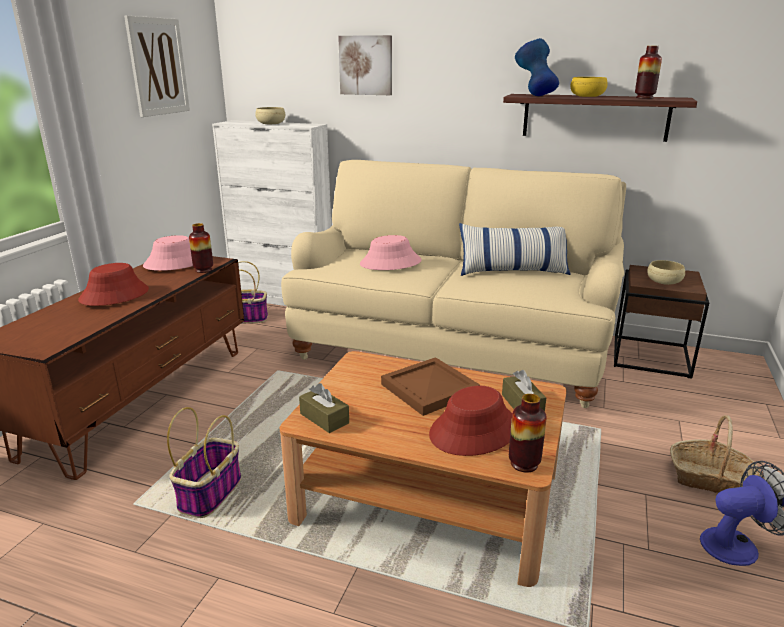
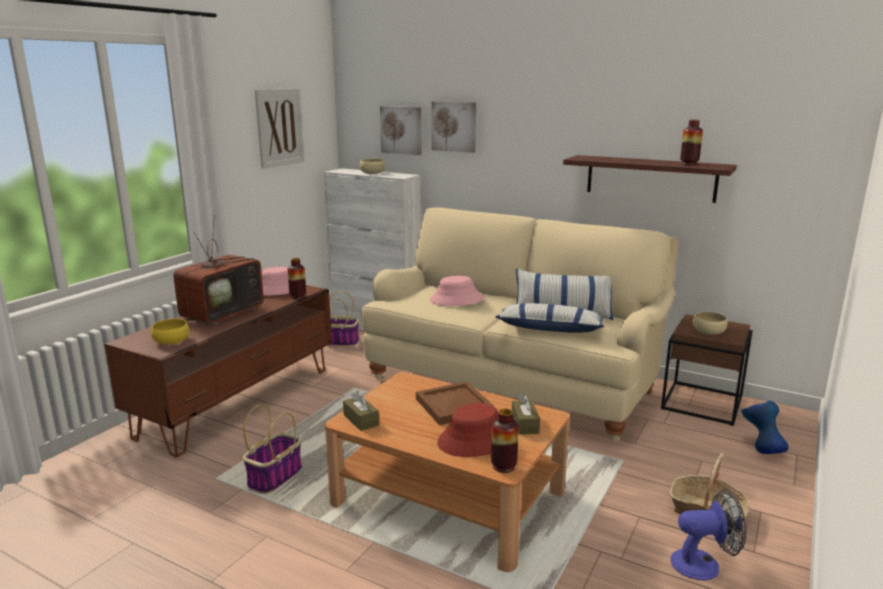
camera: 10 degrees right, 5 degrees down
(114, 295) = (223, 313): red hat -> television
(302, 72) = (401, 130): none -> picture
(509, 289) = (549, 329): none -> pillow
(534, 95) = (592, 159): blue vase -> blue vase (760, 449)
(587, 96) = (639, 160): yellow bowl -> yellow bowl (171, 341)

